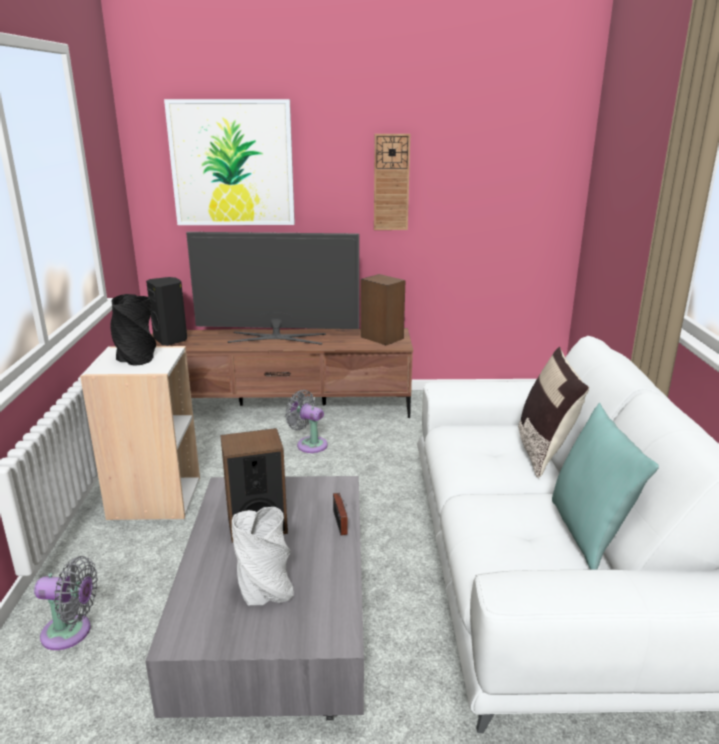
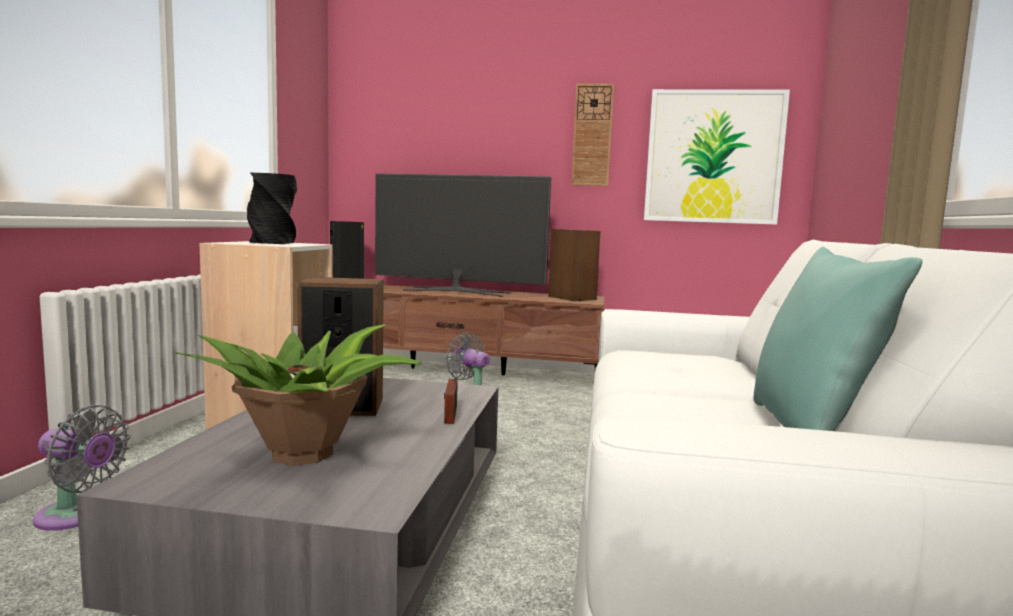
camera: 10 degrees right, 15 degrees down
(232, 163) = (431, 113): picture -> picture (713, 157)
(265, 589) = (305, 453): grey vase -> potted plant
(544, 452) = (751, 372): pillow -> none

